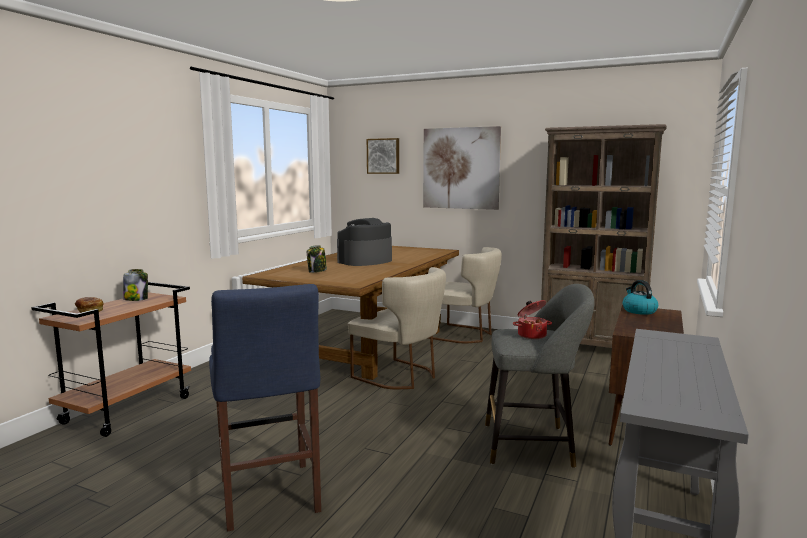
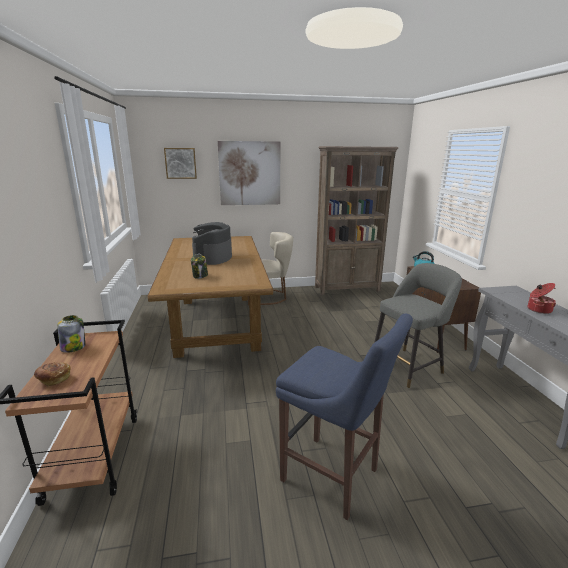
camera: 35 degrees left, 10 degrees up
(401, 376) = (275, 342): beige chair -> none
(531, 335) = (414, 301): cooking pot -> cooking pot (538, 309)

